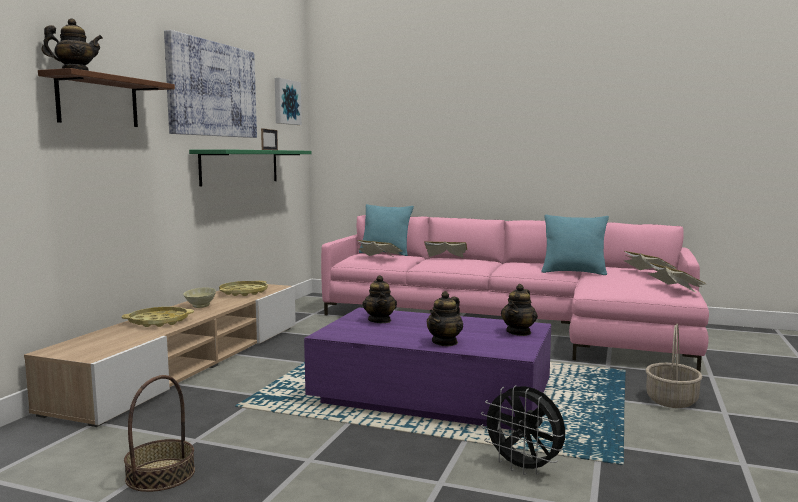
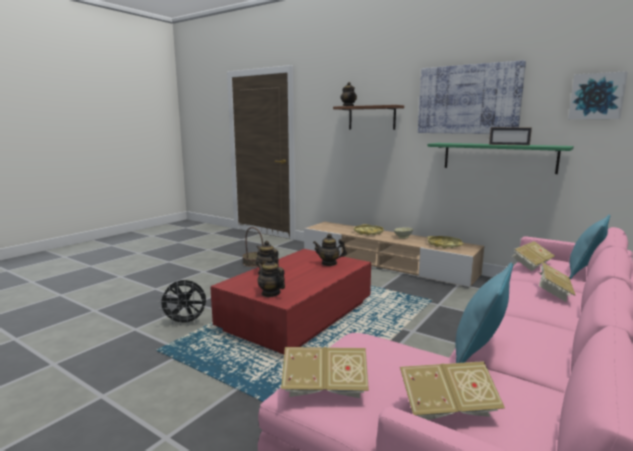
camera: 105 degrees right, 5 degrees up
(433, 396) = (297, 316): purple coffee table -> red coffee table
(524, 468) = (186, 322): black fan -> black fan turned 150 degrees counterclockwise
(672, 400) = (214, 417): basket -> none

